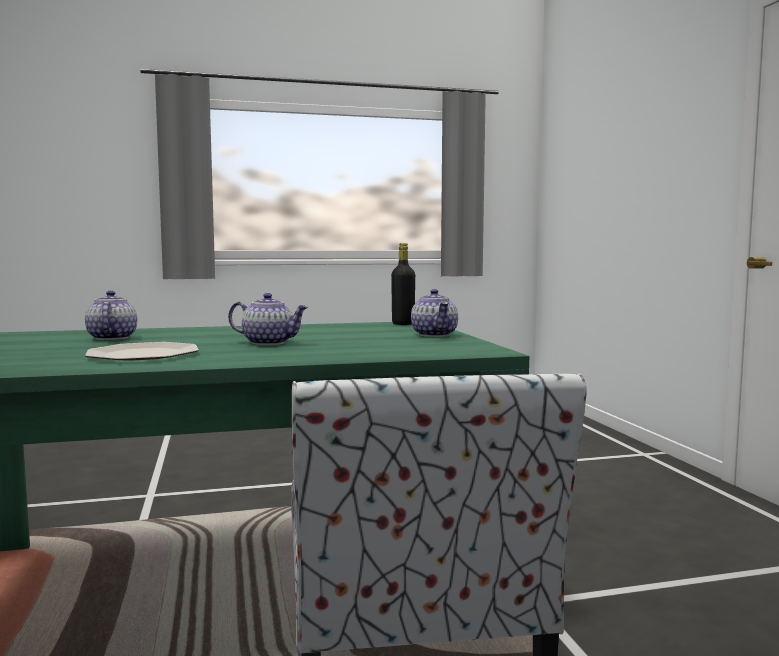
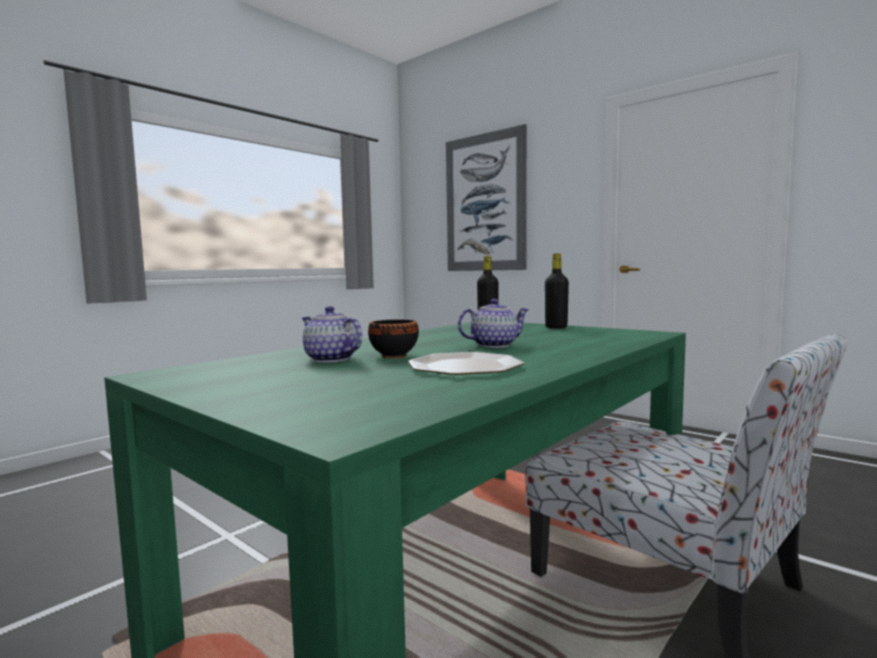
camera: 35 degrees left, 0 degrees up
(157, 341) = (393, 356): none -> black bowl
(434, 334) = (556, 327): teapot -> black bottle
(613, 164) = (485, 203): none -> picture

